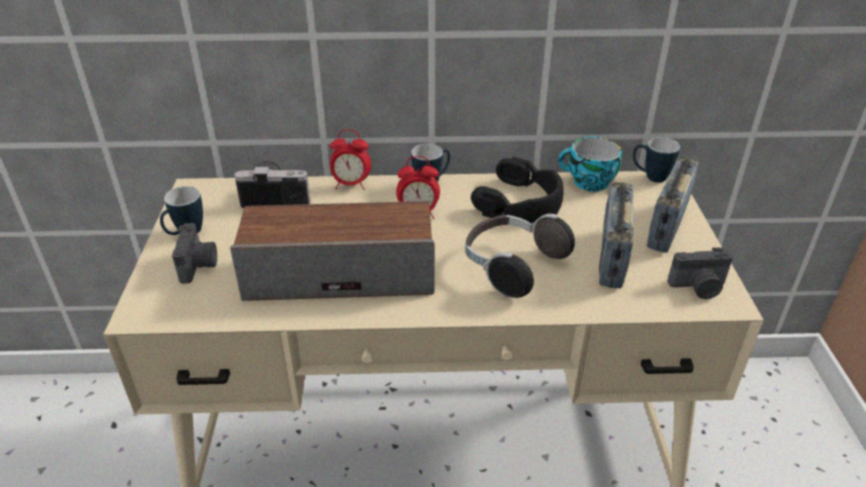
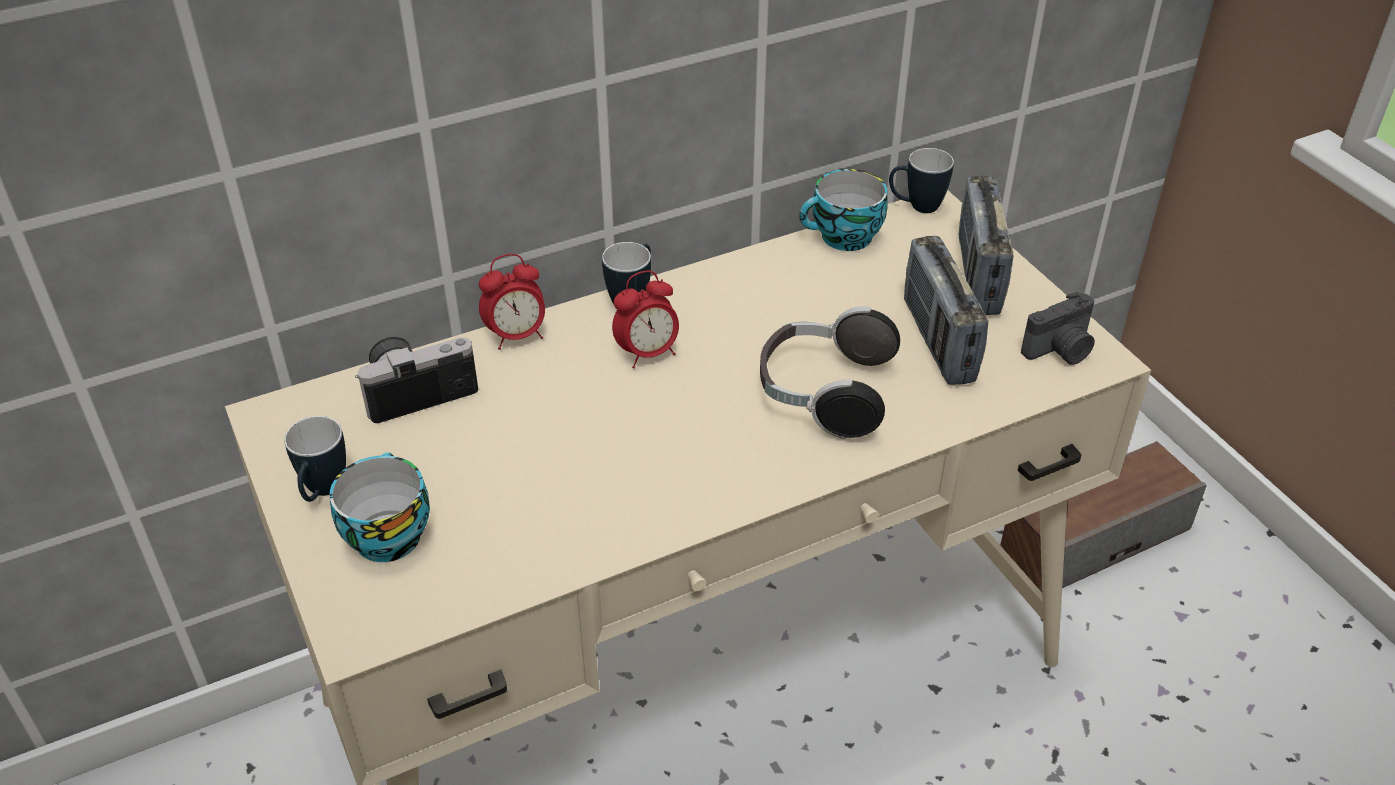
camera: 25 degrees left, 5 degrees up
(199, 265) = (386, 534): camera -> cup
(340, 274) = (605, 479): speaker -> speaker (1094, 538)
(520, 203) = (775, 296): black headphones -> none

